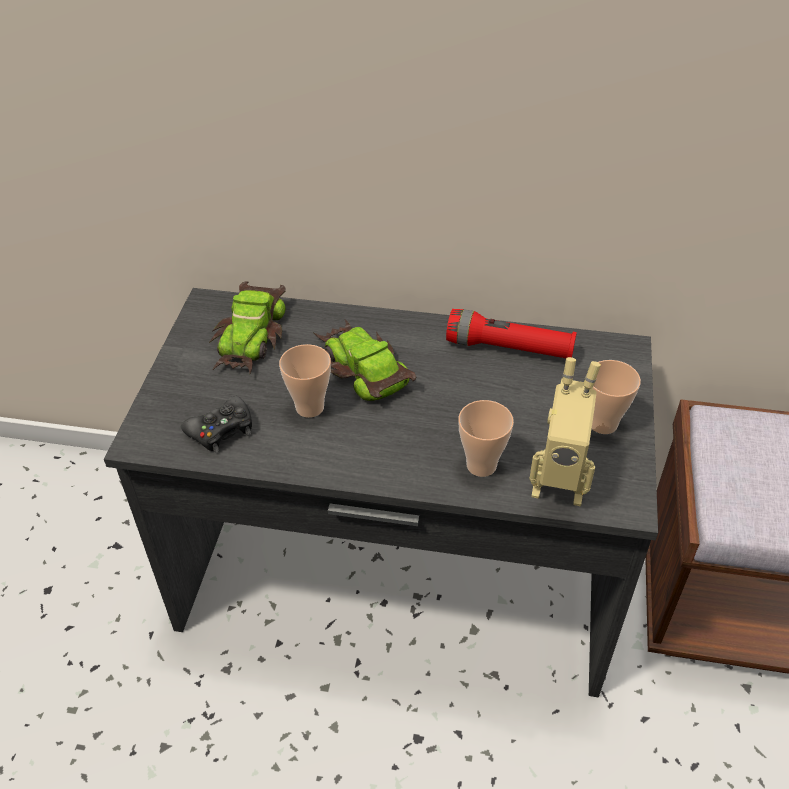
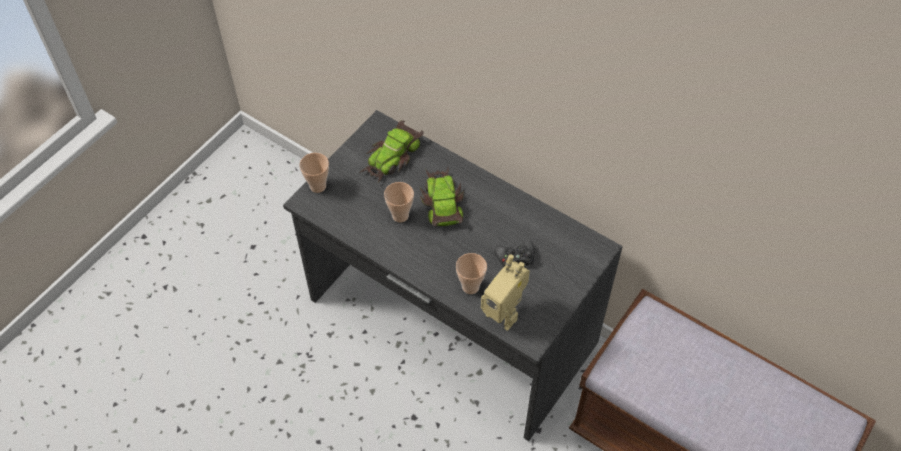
camera: 25 degrees right, 10 degrees up
(221, 430) = (348, 211): black game controller -> black game controller (515, 258)
(509, 348) = (532, 221): red flashlight -> none
(603, 423) = (553, 289): cup -> cup (318, 186)

